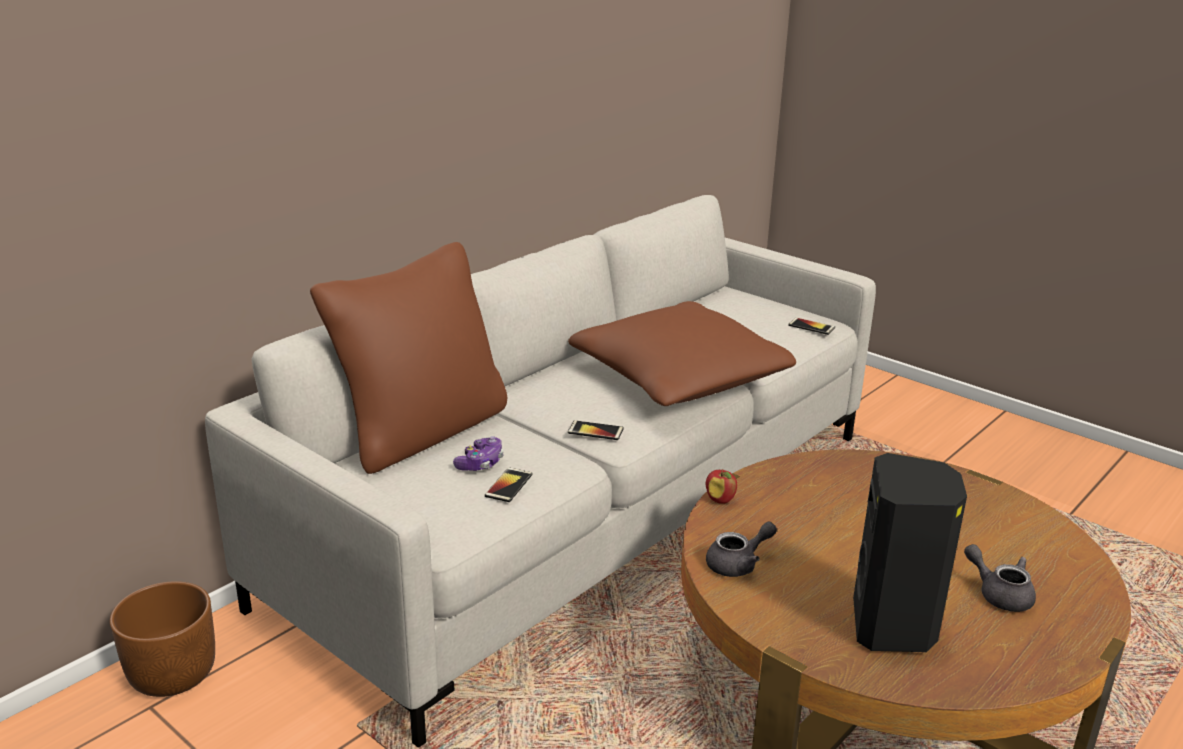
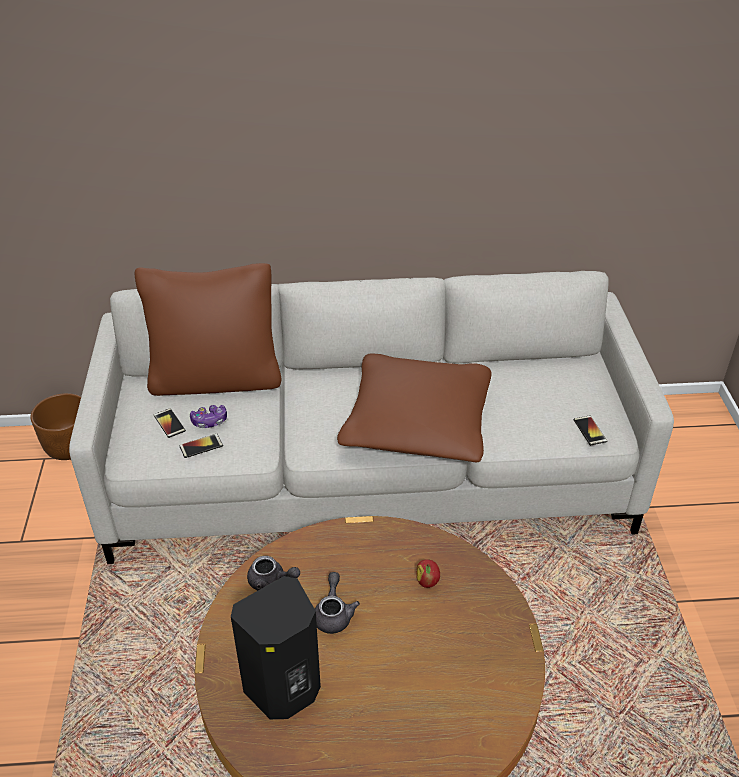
camera: 45 degrees right, 15 degrees up
(595, 431) = (303, 435): phone -> phone (169, 423)
(720, 500) = (332, 530): apple -> apple (427, 582)
(999, 594) = (383, 723): grey teapot -> grey teapot (333, 614)

